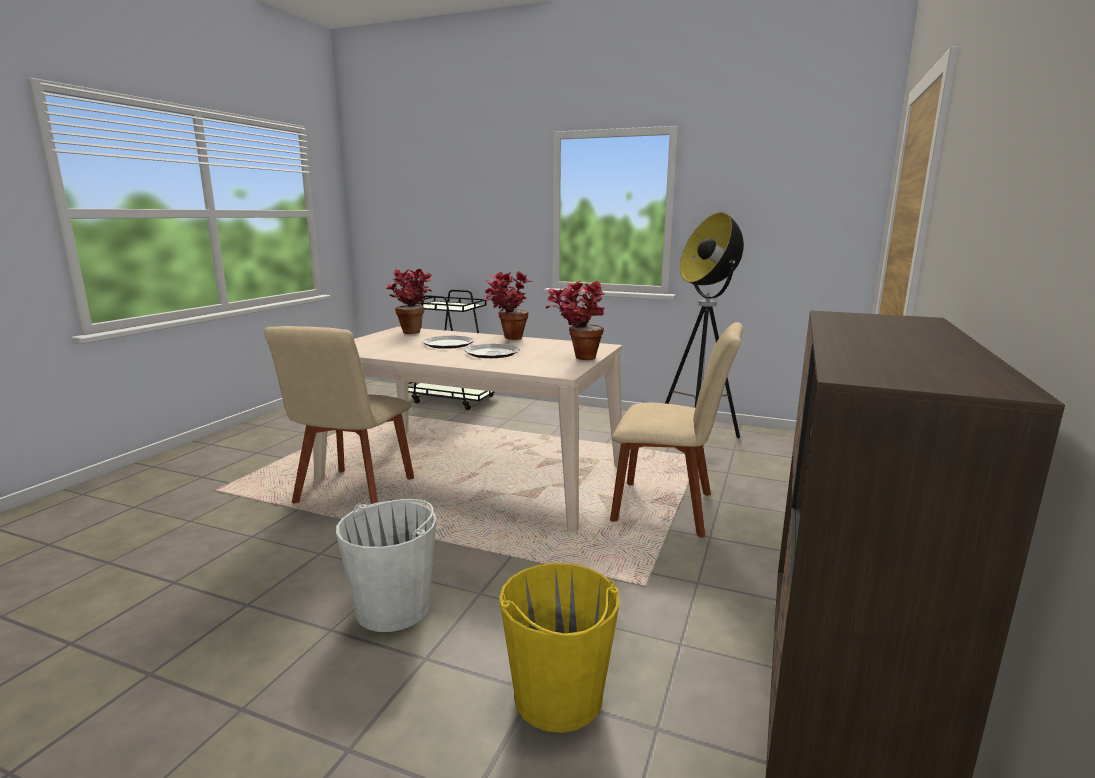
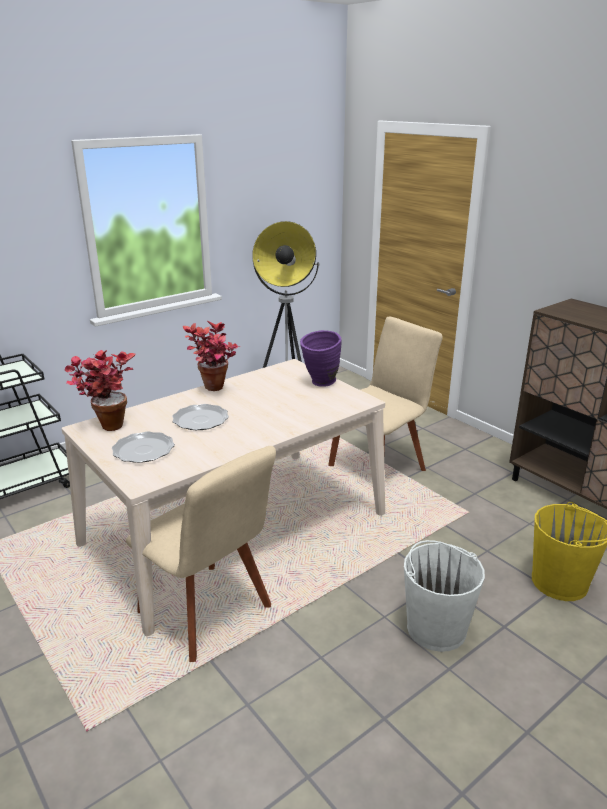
camera: 60 degrees left, 10 degrees up
(491, 353) = (265, 410): plate -> plate (143, 450)
(577, 357) = (320, 384): potted plant -> purple vase

